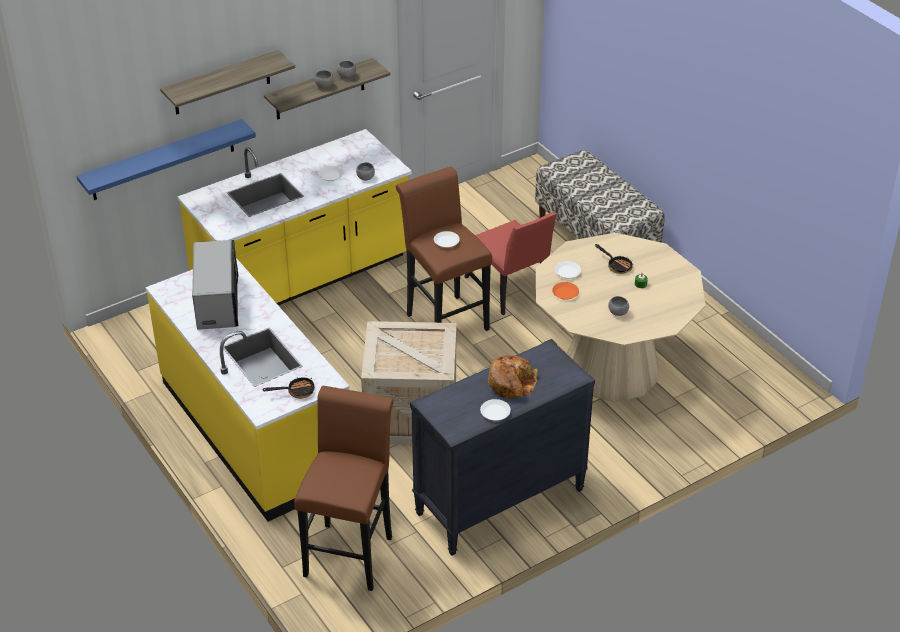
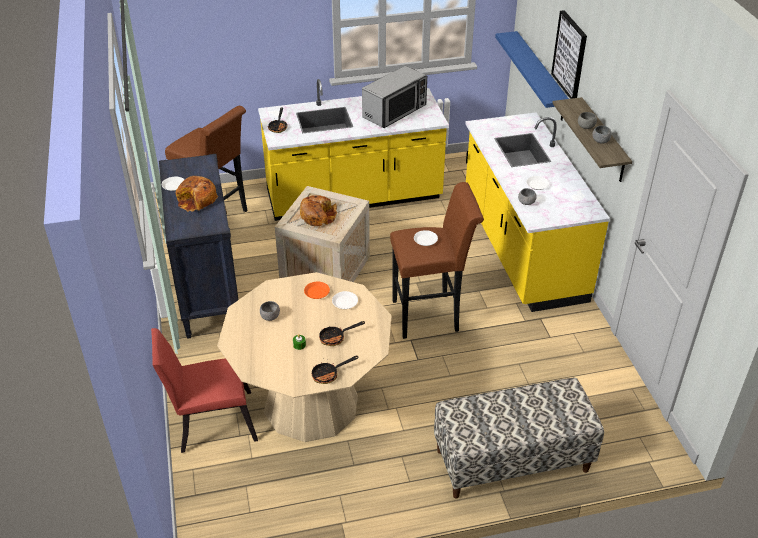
camera: 110 degrees right, 0 degrees up
(218, 301) = (395, 111): microwave -> microwave turned 60 degrees counterclockwise
(221, 83) = (570, 55): shelf -> picture
(415, 352) = (318, 215): none -> bread
(511, 289) = (454, 369): red chair -> red chair (210, 421)
(662, 258) = (329, 374): none -> frying pan

